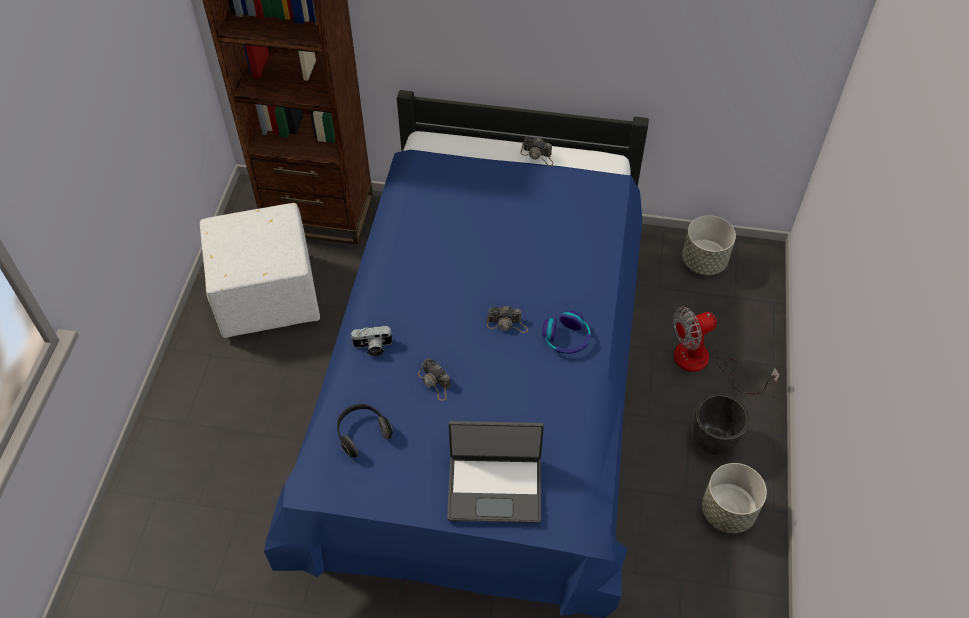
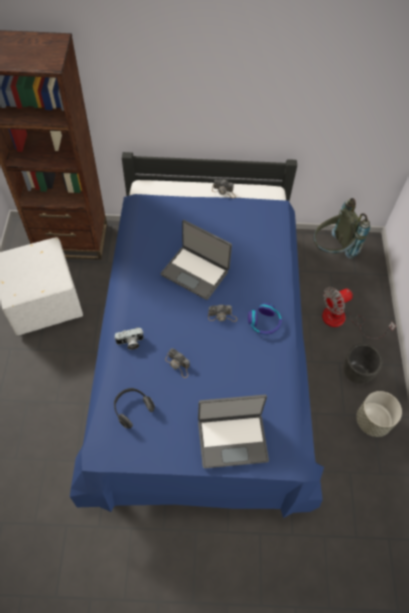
camera: 10 degrees left, 5 degrees up
(479, 262) = (195, 272): none -> laptop
(704, 261) = (332, 251): grey planter -> grey backpack

